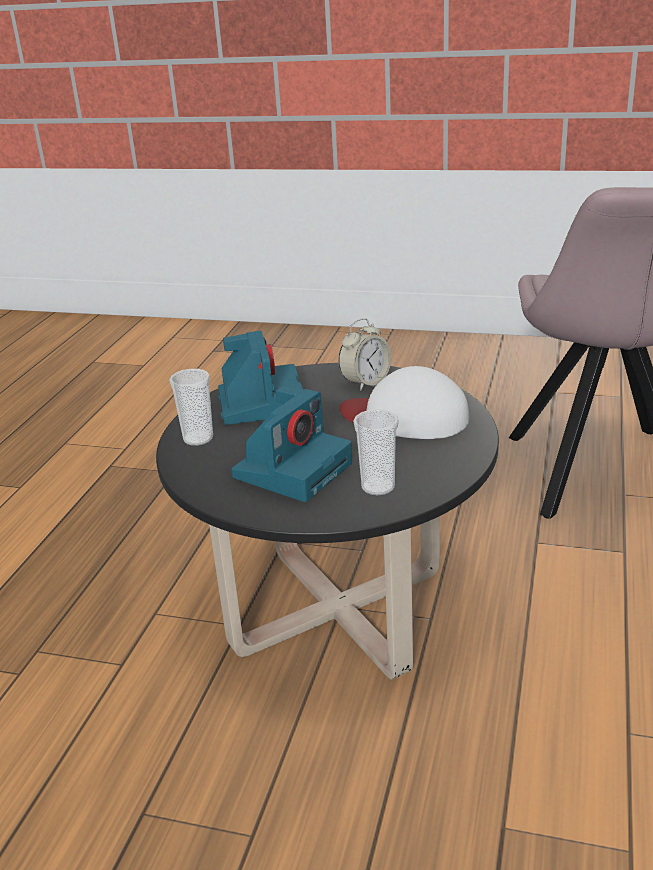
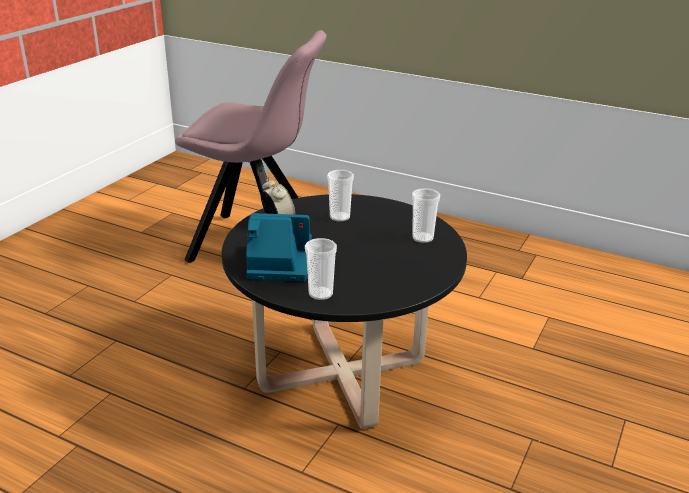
camera: 80 degrees left, 0 degrees up
(293, 469) = (387, 261): camera -> none
(406, 417) = (339, 217): white cap -> cup

